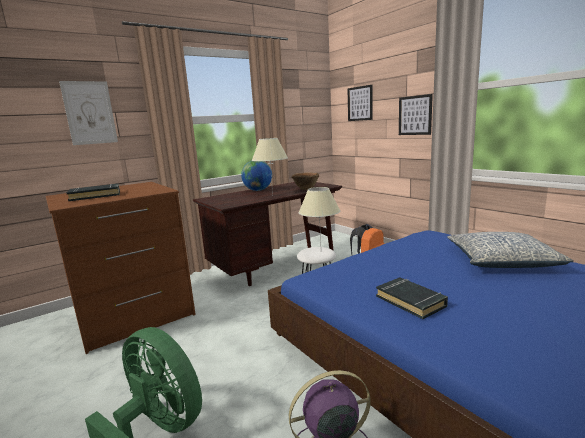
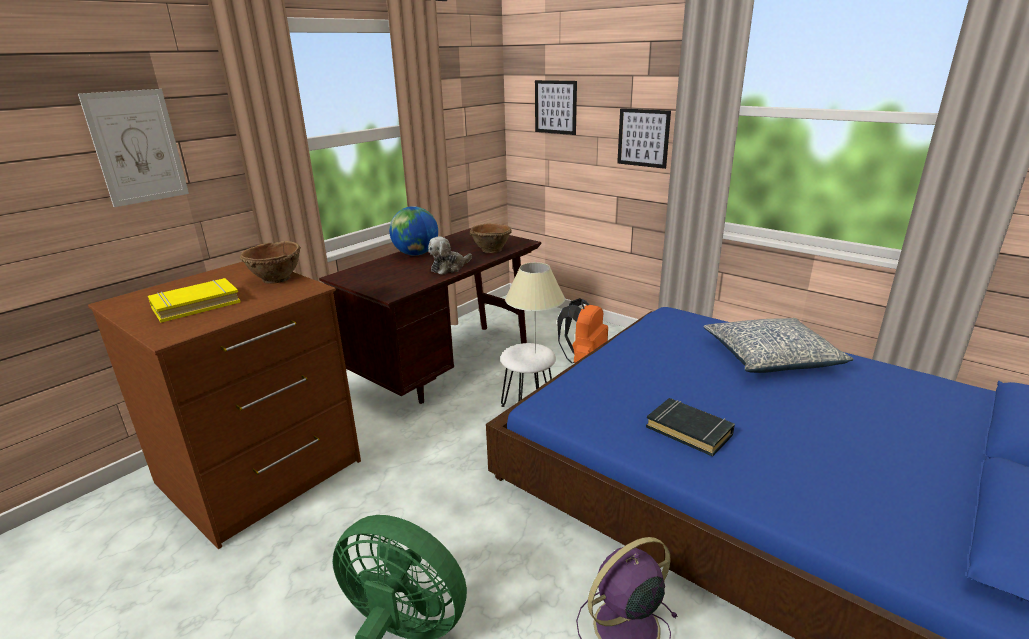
camera: 15 degrees left, 10 degrees up
(95, 196) = (196, 305): black book -> yellow book
(150, 188) = (276, 279): none -> brown bowl
(272, 196) = (449, 268): beige table lamp -> plush toy

